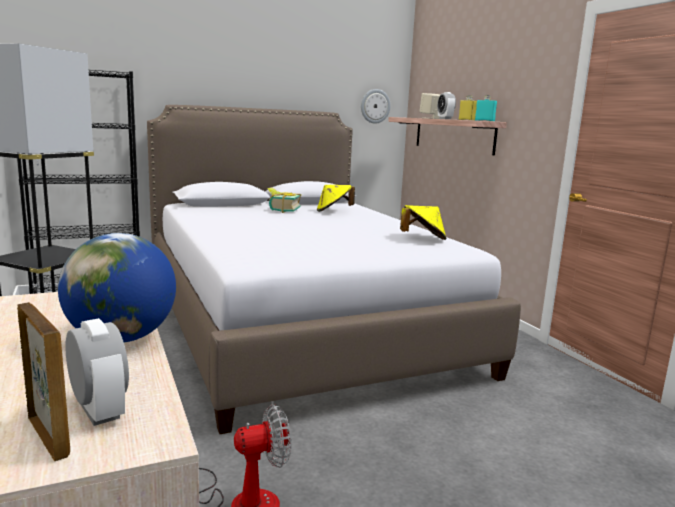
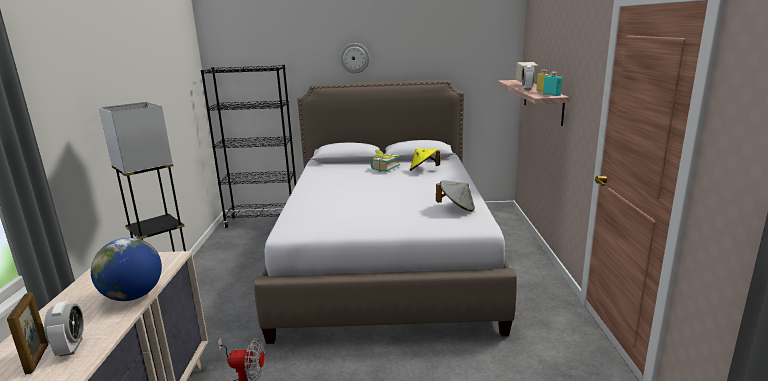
camera: 25 degrees right, 5 degrees up
(375, 106) = (488, 70): wall clock -> wall clock (354, 58)
(423, 239) = (456, 208): yellow hat -> grey hat

